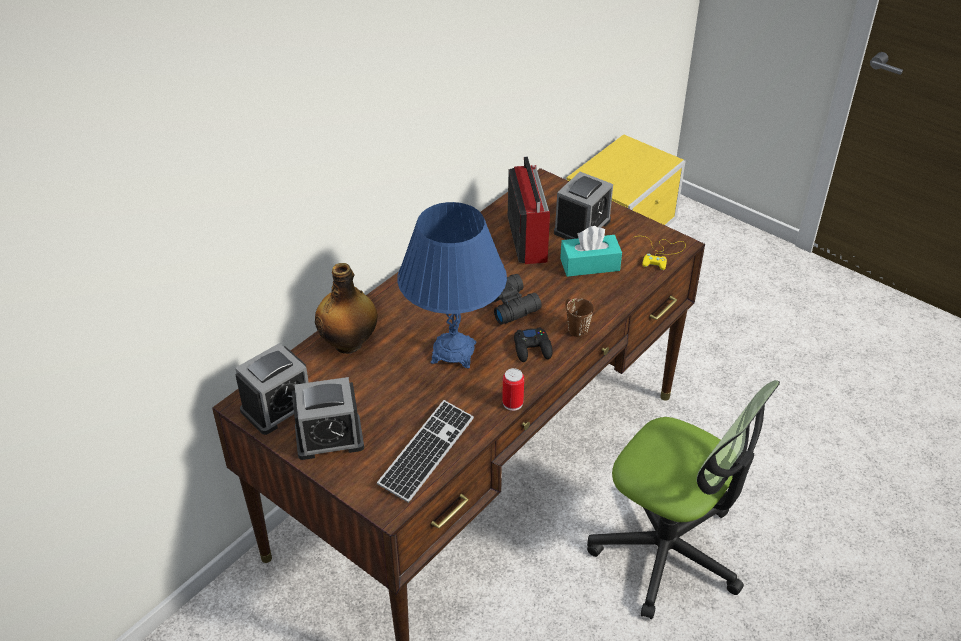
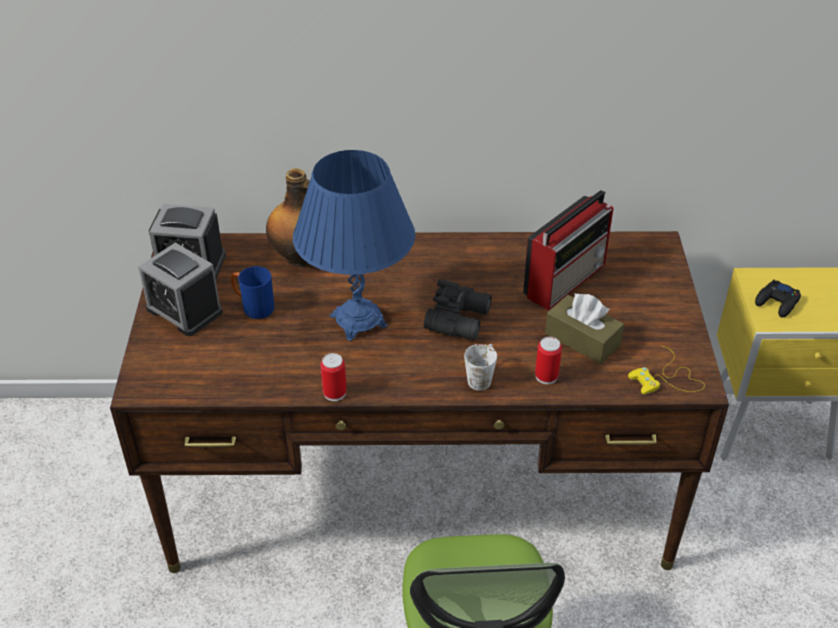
camera: 50 degrees right, 0 degrees up
(373, 398) = (253, 307): none -> blue mug
(427, 452) = (222, 374): keyboard -> none
(532, 349) = (419, 366): black game controller -> black game controller (777, 303)
(574, 326) = (481, 377): brown mug -> white mug
(582, 226) = (630, 304): alarm clock -> none
(590, 264) = (582, 339): turquoise tissue box -> brown tissue box
(605, 299) = (546, 376): none -> can

